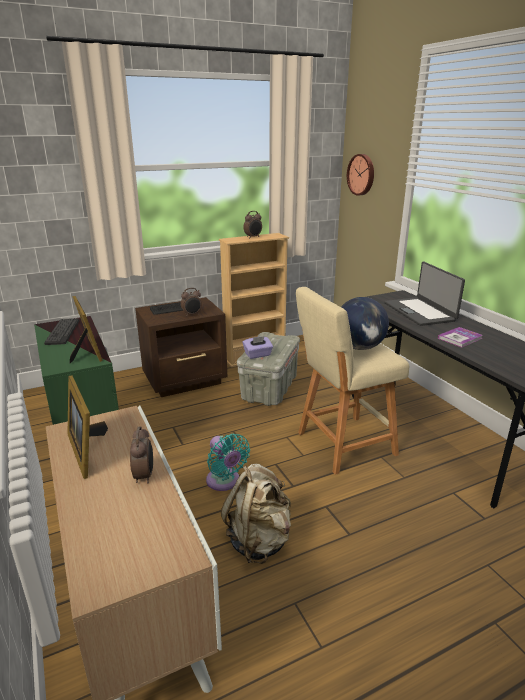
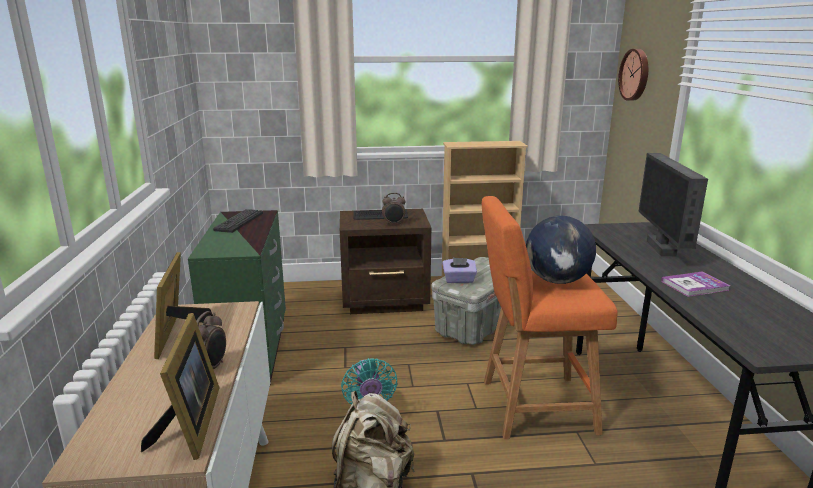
camera: 20 degrees right, 5 degrees down
(87, 352) = (246, 242): picture frame -> picture frame (191, 425)
(253, 237) = (483, 143): alarm clock -> none
(342, 445) = (532, 406): beige stool -> orange stool
(420, 311) = (662, 248): laptop -> monitor

